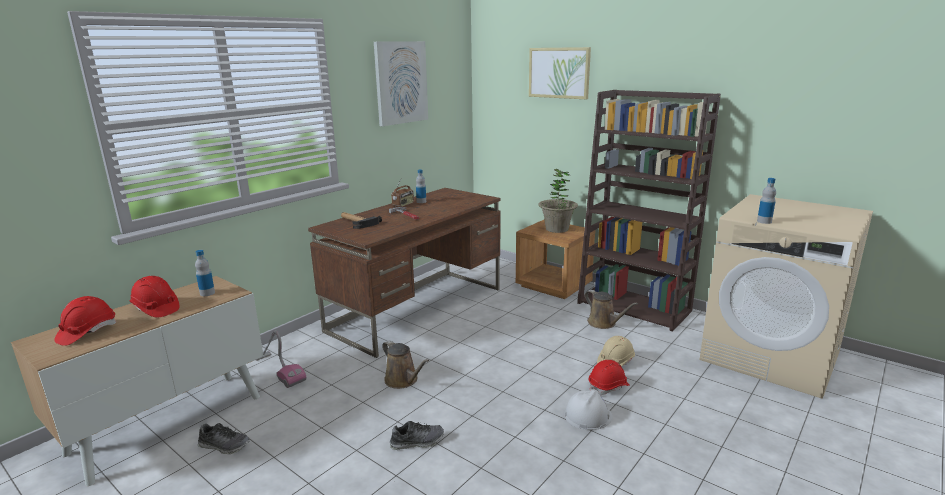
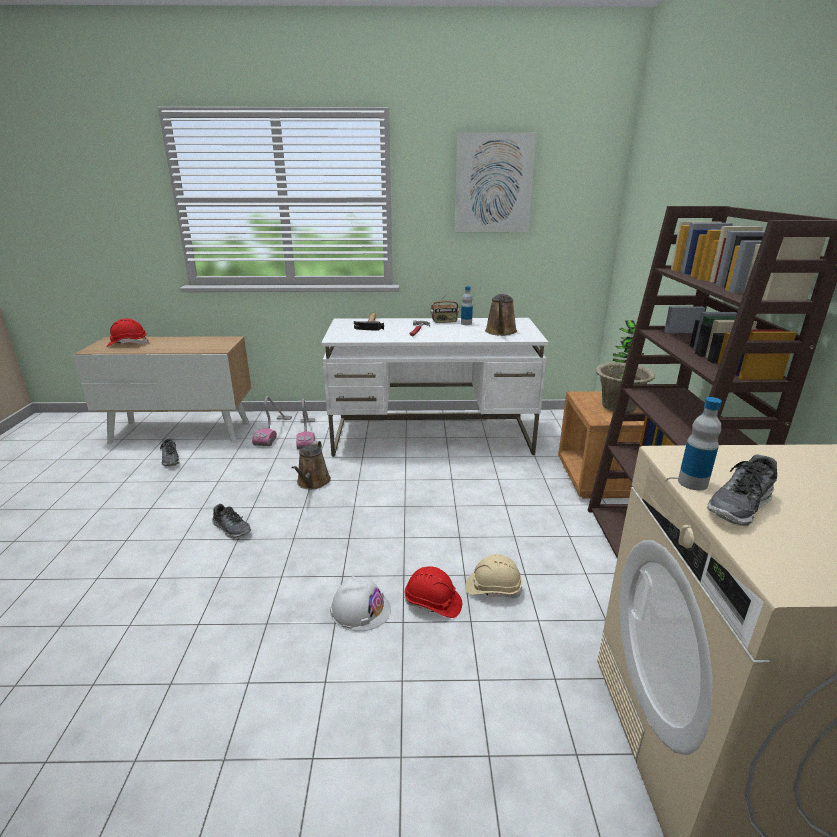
camera: 50 degrees right, 5 degrees up
(156, 309) = (174, 343): red hard hat -> none
(207, 293) = (211, 344): bottle -> none
(316, 356) = (307, 434): none -> vacuum cleaner
(418, 309) = (433, 436): brown desk -> white desk
(559, 73) = (688, 177): picture -> none
(604, 323) = (571, 546): brown watering can -> brown watering can (500, 332)
(789, 222) = (740, 506): none -> shoe

